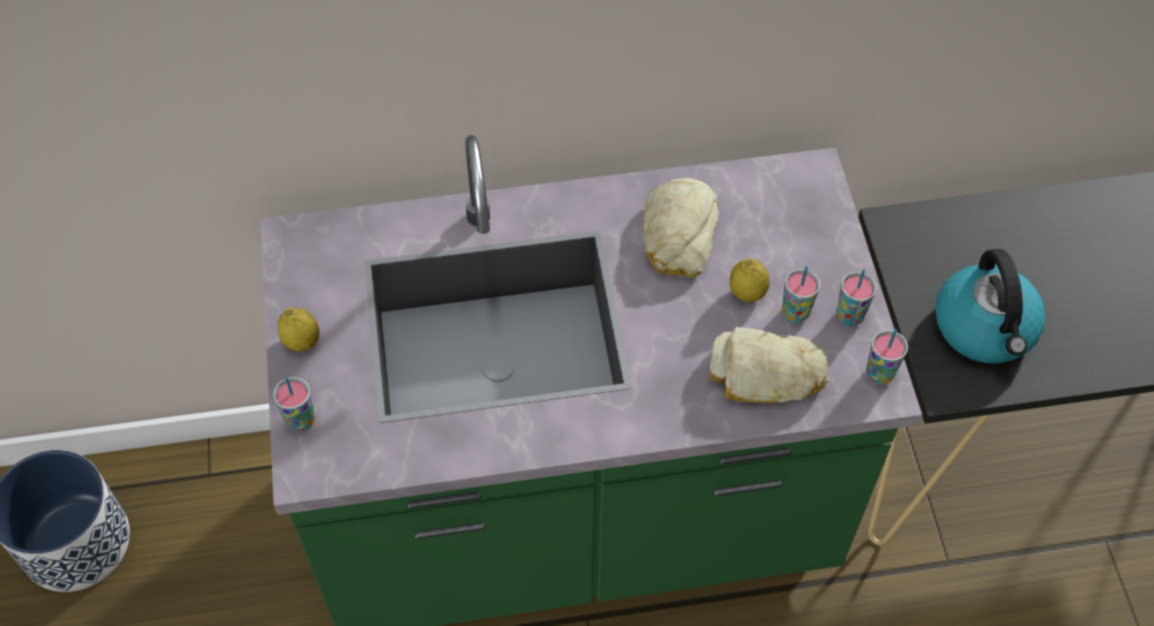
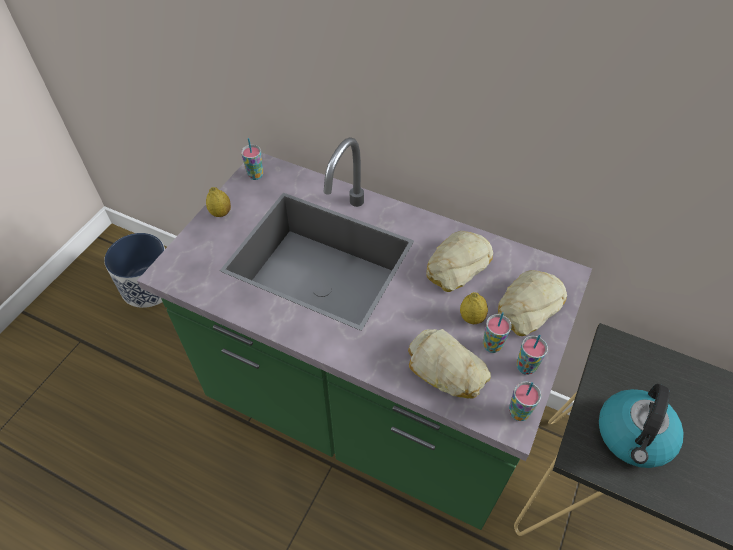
camera: 35 degrees right, 5 degrees down
(301, 421) = (185, 249): cup -> cup (255, 175)
(798, 240) = (527, 306): none -> bread

